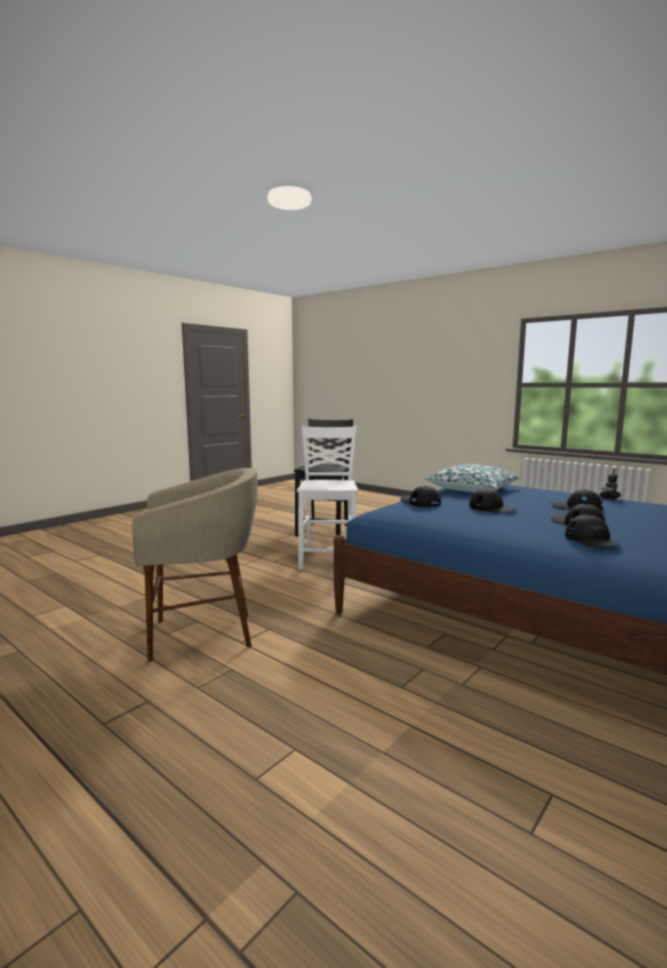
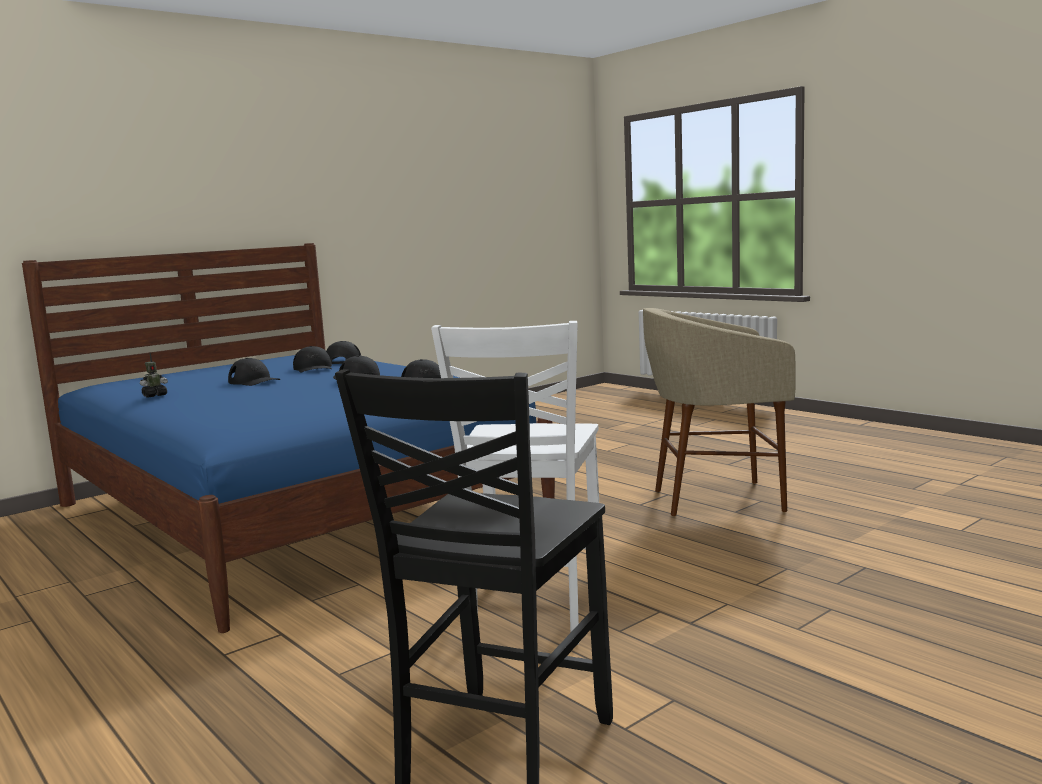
camera: 170 degrees left, 0 degrees up
(472, 489) = (296, 406): pillow -> none

